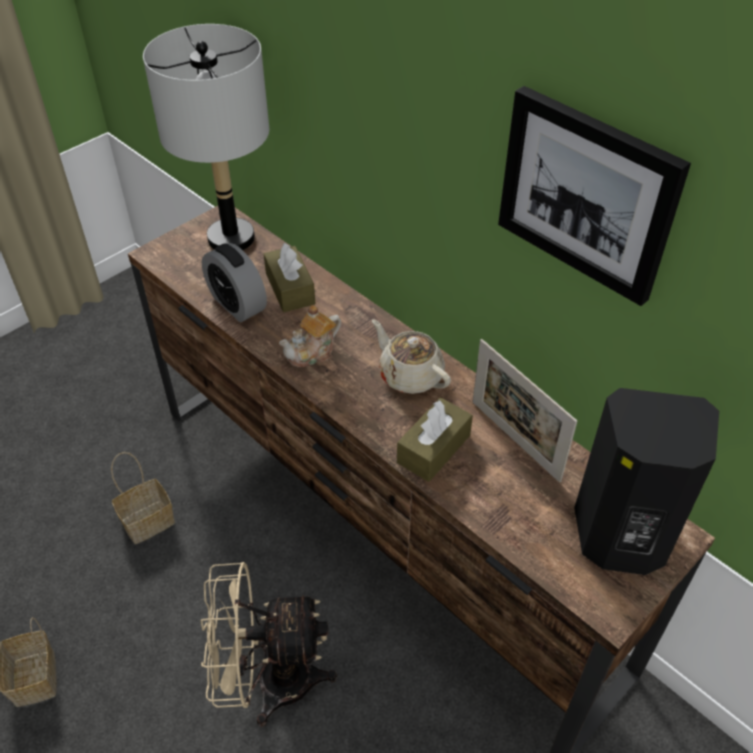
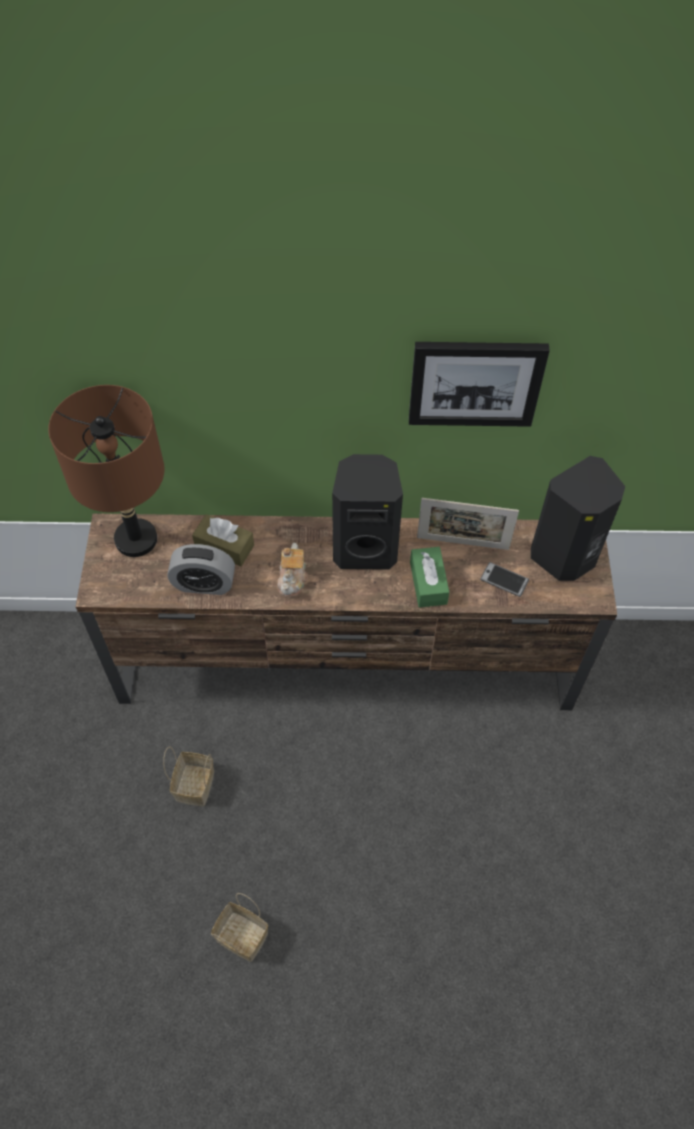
camera: 45 degrees left, 10 degrees up
(232, 238) = (136, 539): grey table lamp -> brown table lamp
(269, 681) = (382, 805): beige fan -> none
(410, 375) = (365, 548): beige teapot -> black speaker
(433, 449) = (428, 583): brown tissue box -> green tissue box
(519, 507) = (504, 580): none -> phone

